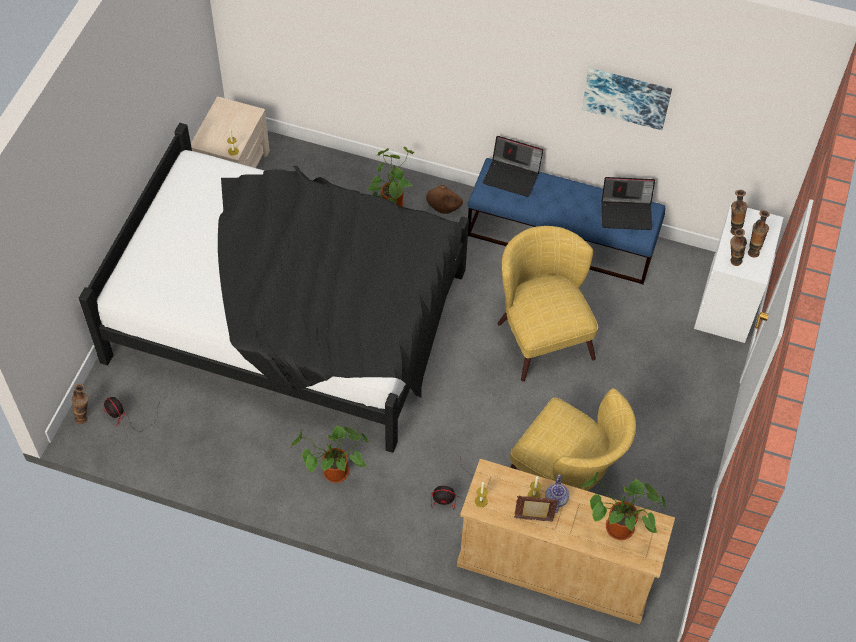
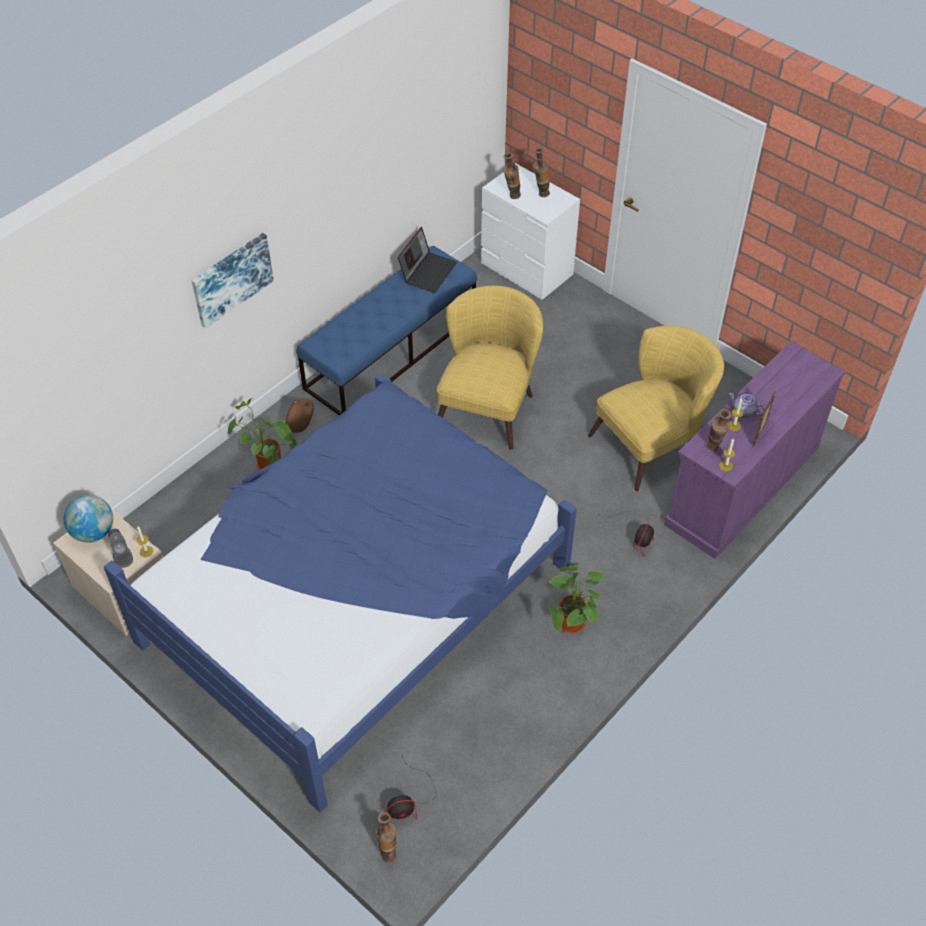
camera: 65 degrees left, 5 degrees down
(223, 139) = (122, 556): none -> grey speaker
(236, 114) = (94, 532): none -> globe
(290, 315) = (356, 600): black bed -> blue bed
(512, 176) = (334, 334): laptop -> none
(541, 332) = (489, 404): yellow armchair -> yellow armchair turned 105 degrees clockwise
(554, 567) = (742, 486): beige dresser -> purple dresser
(616, 529) = (789, 382): potted plant -> none
(626, 97) = (380, 166): picture -> picture (231, 278)
(732, 263) = (547, 210): vase -> vase (713, 449)

